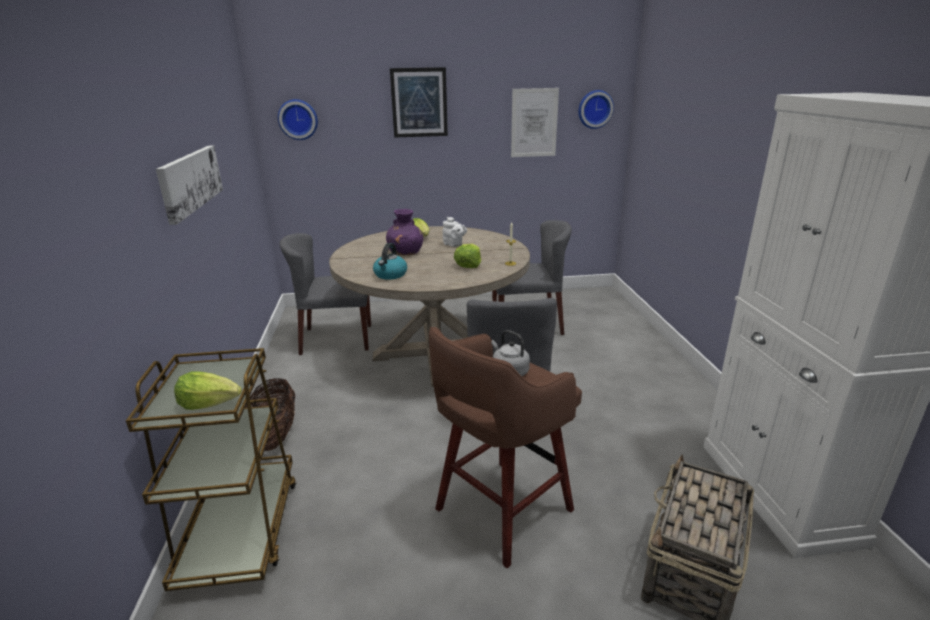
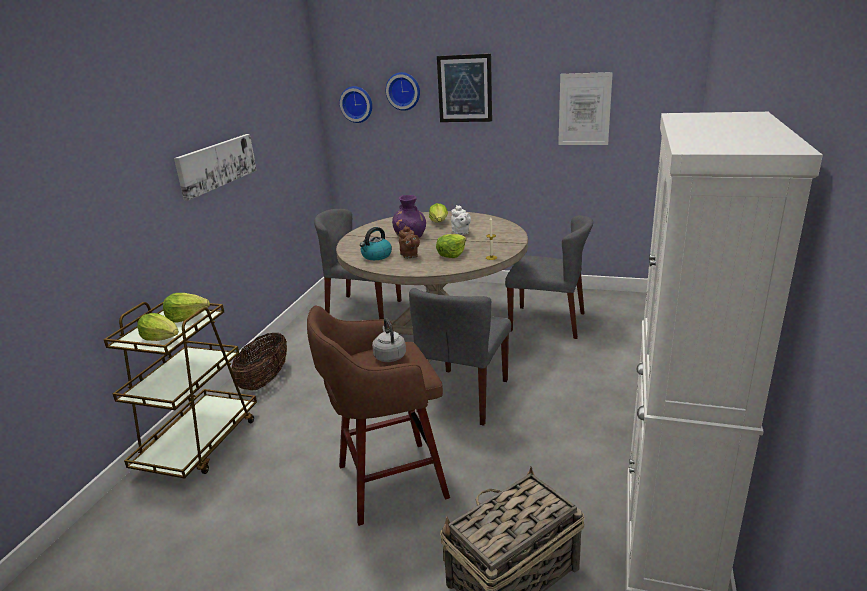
camera: 25 degrees right, 0 degrees up
(220, 372) = (187, 317): none -> lettuce
(426, 271) = (409, 256): none -> brown teapot
(594, 109) = (656, 95): wall clock -> wall clock (403, 91)

